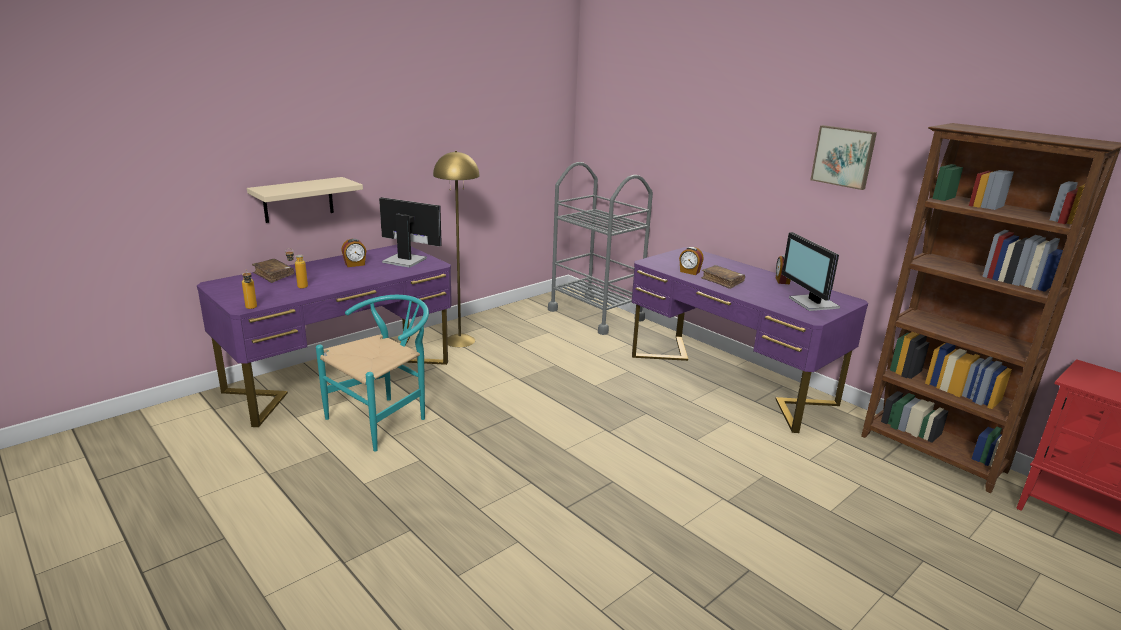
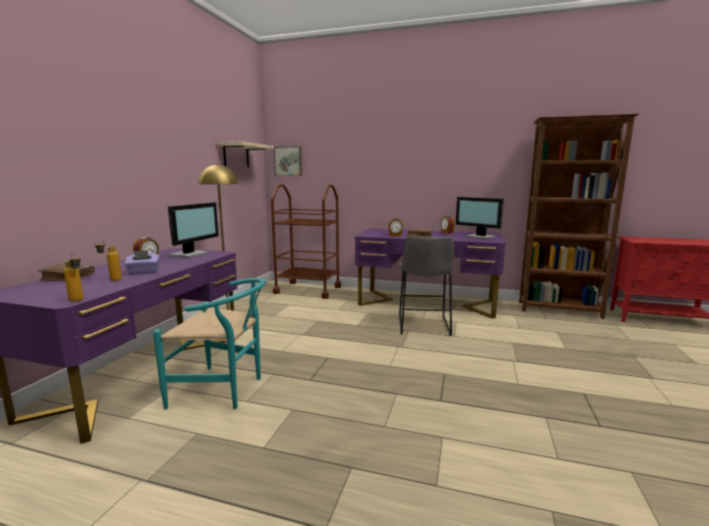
camera: 30 degrees left, 10 degrees down
(298, 199) = (79, 205): beige shelf -> beige shelf (236, 155)
(333, 281) = (143, 272): none -> purple tissue box
(384, 418) = (224, 390): turquoise chair -> turquoise chair turned 90 degrees clockwise
(405, 260) = (190, 254): monitor -> monitor turned 120 degrees clockwise
(595, 315) = (308, 290): grey cart -> brown cart
(673, 414) = (423, 327): none -> grey stool
(843, 156) = (469, 152): picture -> picture (288, 161)

